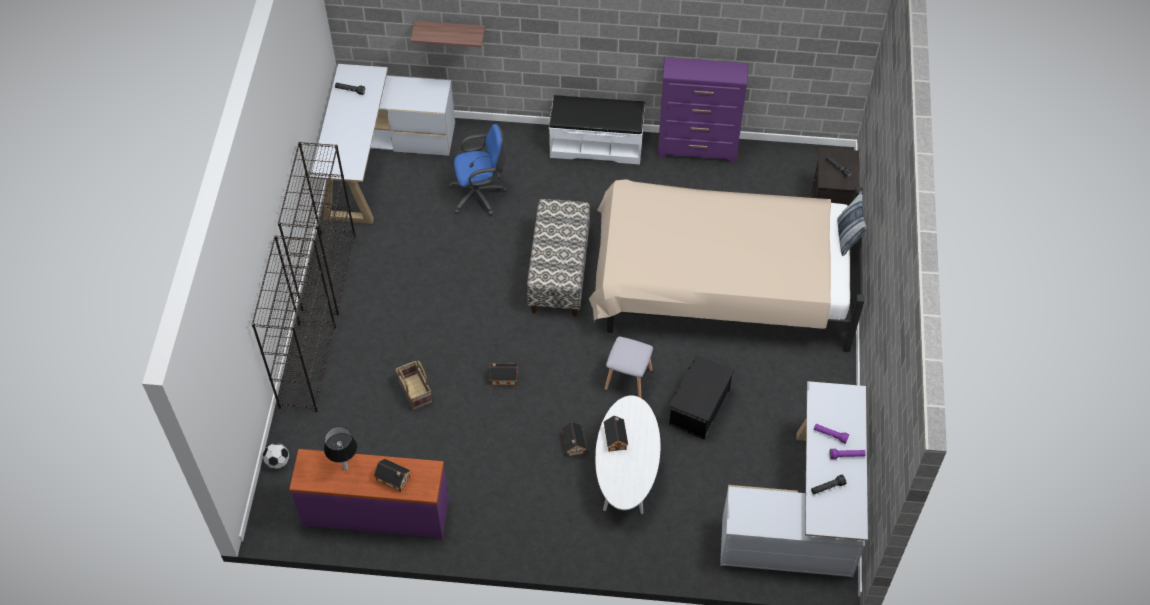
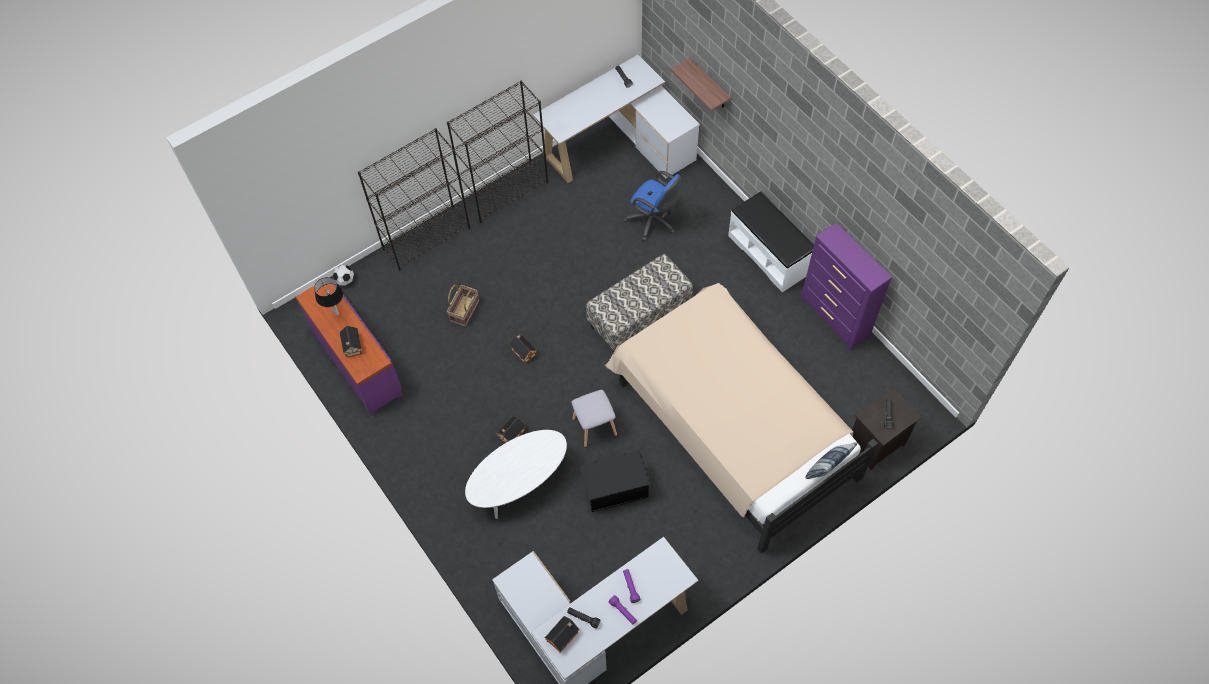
camera: 50 degrees right, 5 degrees up
(615, 437) = (519, 452): toy house -> toy house (563, 636)

